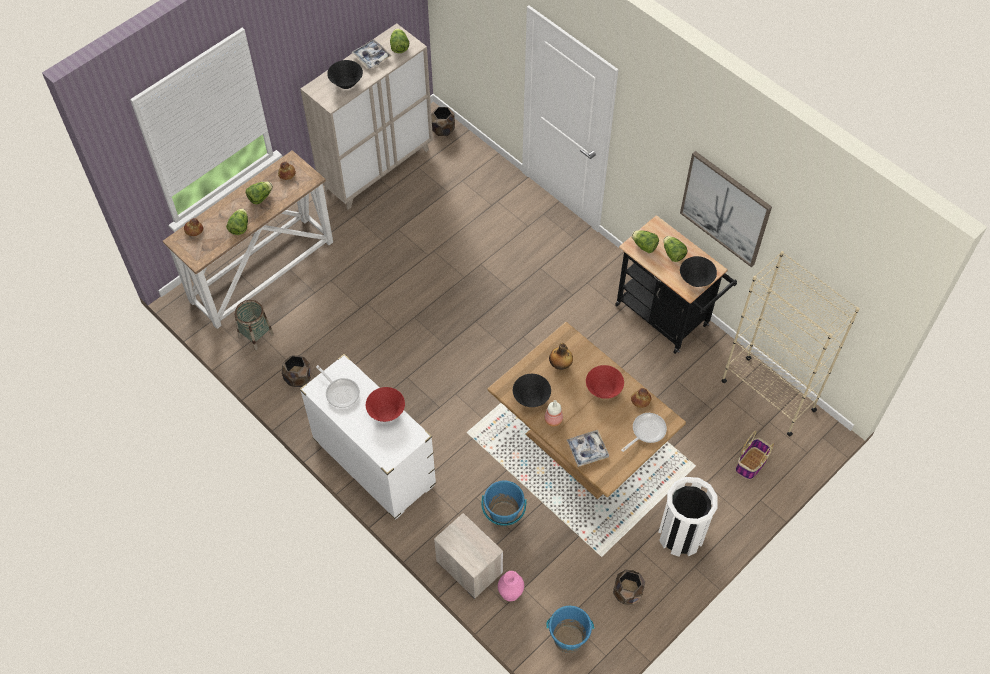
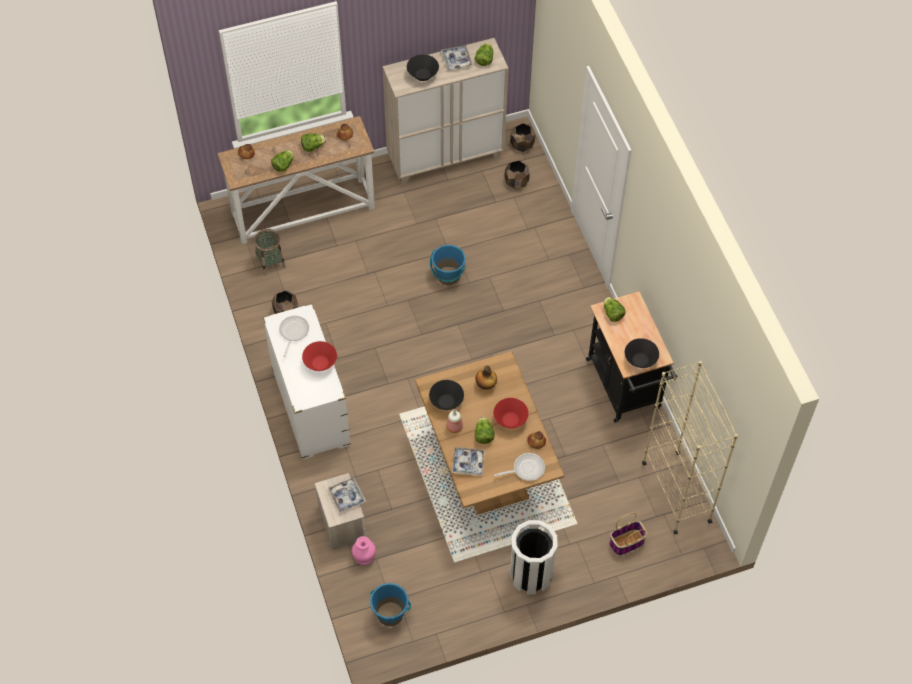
camera: 25 degrees right, 0 degrees up
(341, 392) = (293, 333): frying pan -> frying pan turned 150 degrees counterclockwise
(474, 538) = (347, 496): none -> tray
(503, 514) = (393, 493): blue bucket -> blue bucket (448, 276)
(628, 592) = (459, 600): brown planter -> brown planter (516, 182)
(673, 254) = (633, 330): lettuce -> lettuce (483, 435)
(725, 208) = (677, 306): picture -> none

